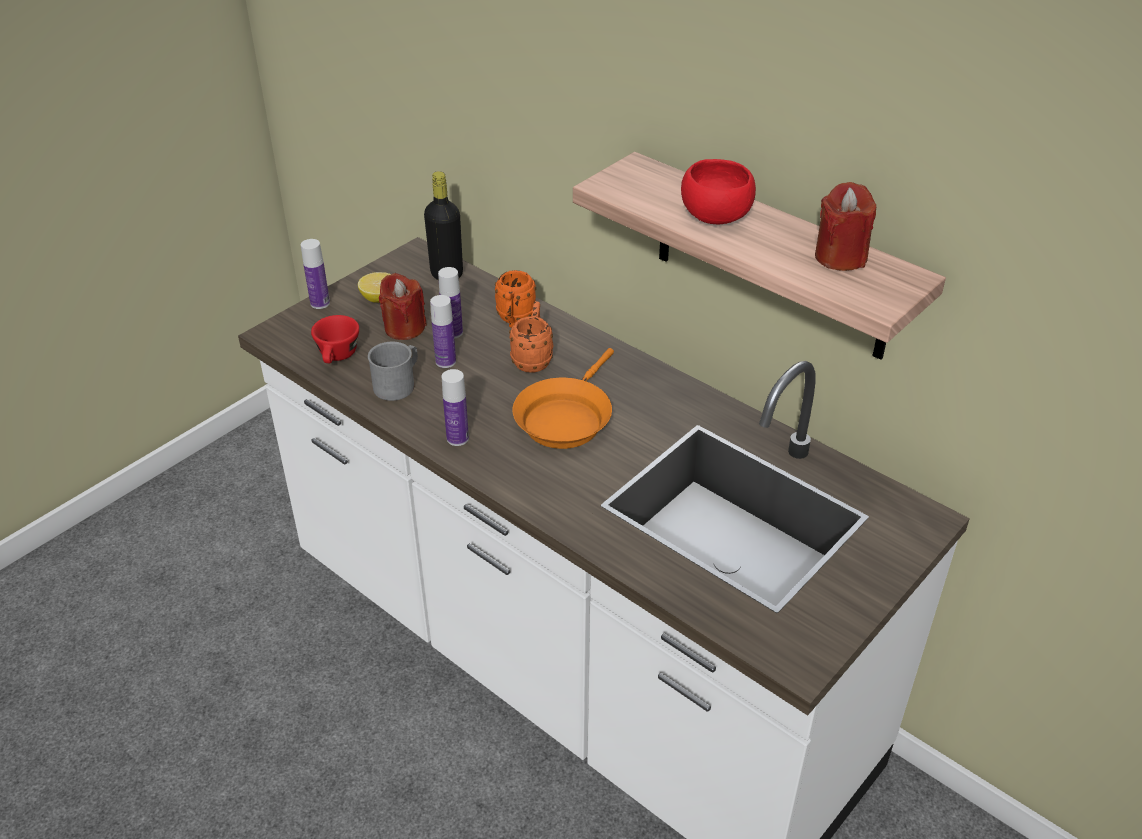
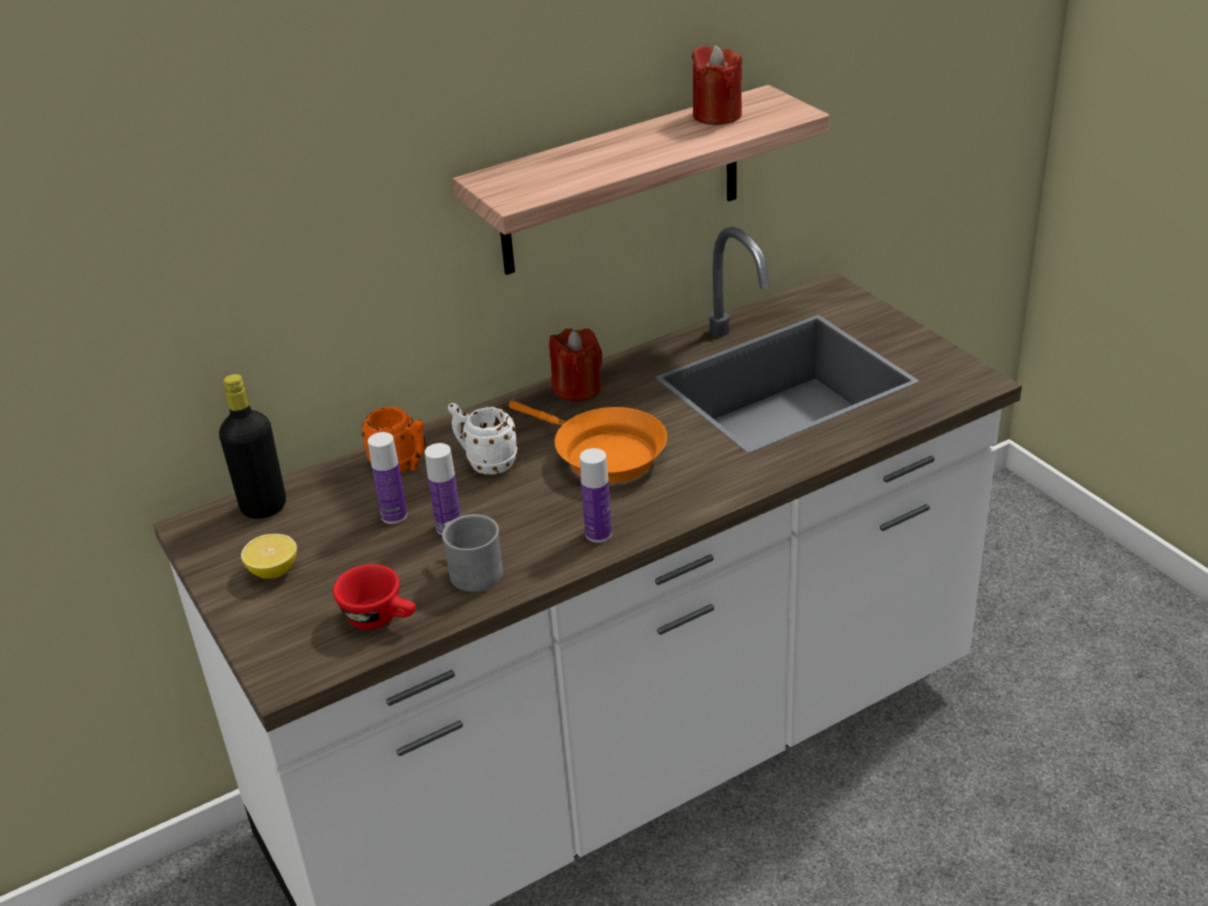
camera: 70 degrees left, 5 degrees down
(320, 303) = (244, 626): bottle -> none
(404, 328) = (357, 554): red candle -> red candle (577, 389)
(533, 359) = (485, 462): orange mug -> white mug
(714, 218) = (616, 156): red bowl -> none

